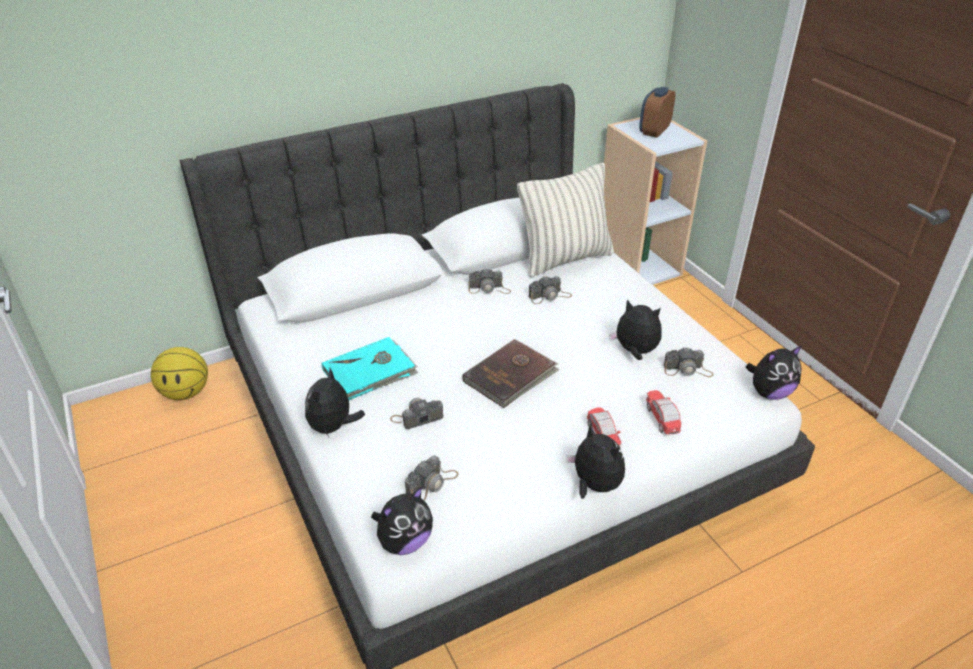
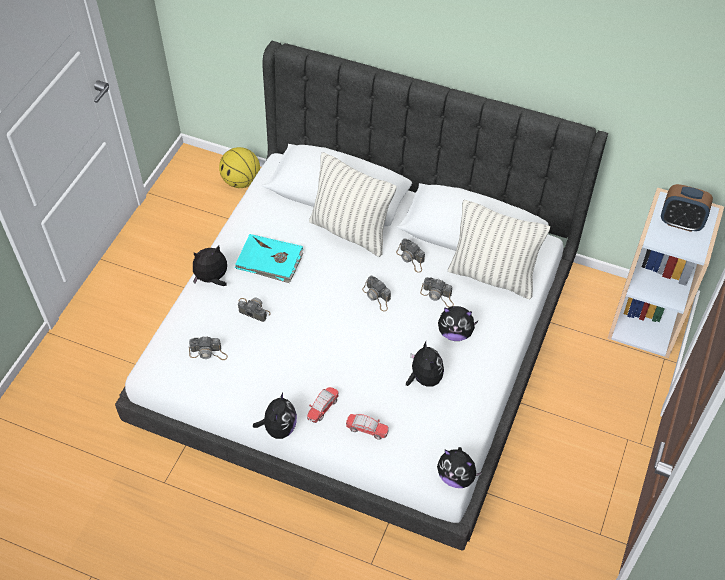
camera: 50 degrees right, 15 degrees up
(404, 542) = (163, 369): plush toy -> plush toy (455, 333)
(409, 305) = (351, 231): none -> pillow
(511, 376) = (332, 329): brown book -> none
(654, 131) = (680, 222): alarm clock -> alarm clock turned 150 degrees counterclockwise
(661, 419) = (367, 430): toy car -> toy car turned 75 degrees clockwise
(687, 370) = (433, 418): camera -> camera (377, 296)

